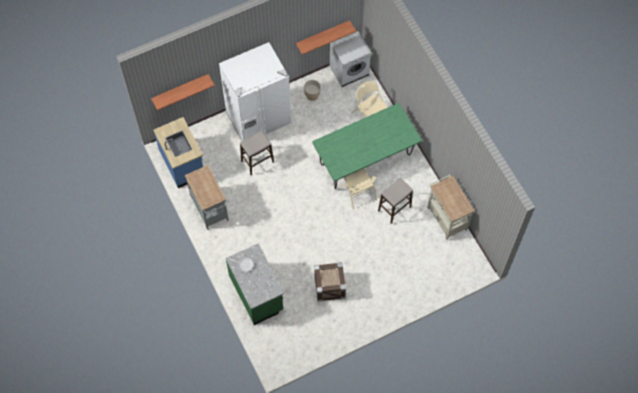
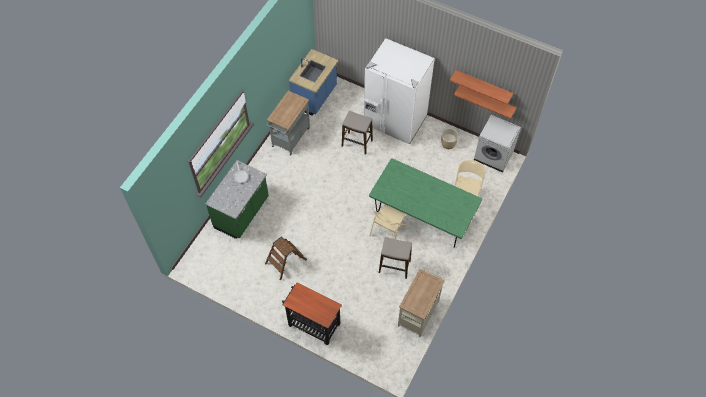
camera: 55 degrees right, 5 degrees down
(180, 89) = (349, 35): shelf -> shelf (483, 85)
(329, 287) = (286, 261): crate -> brown step ladder
(402, 301) = (313, 325): none -> black cart

